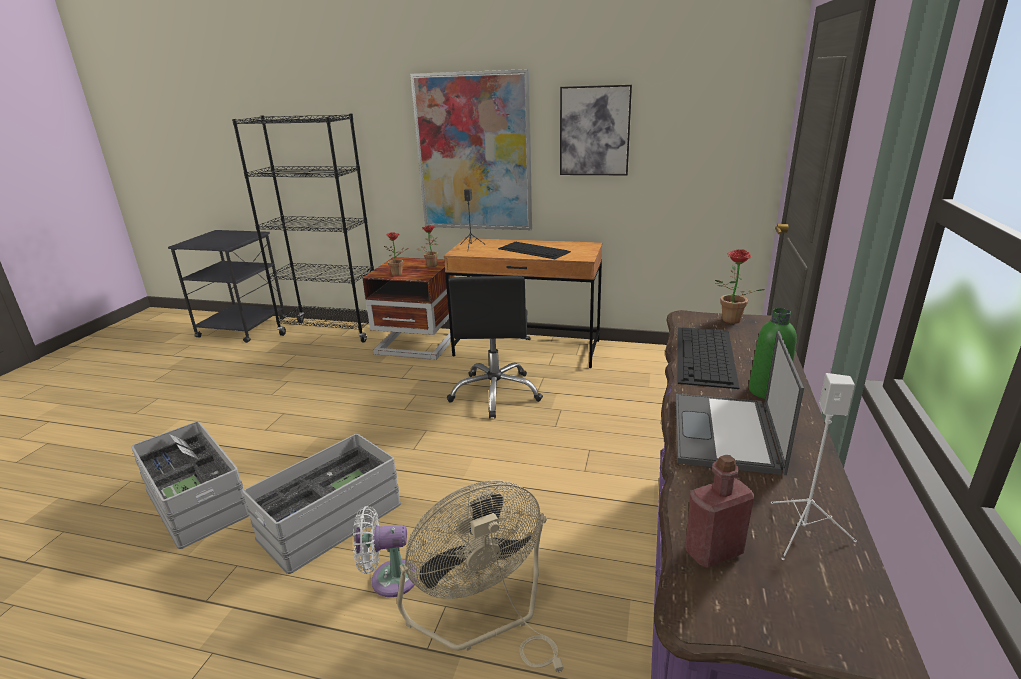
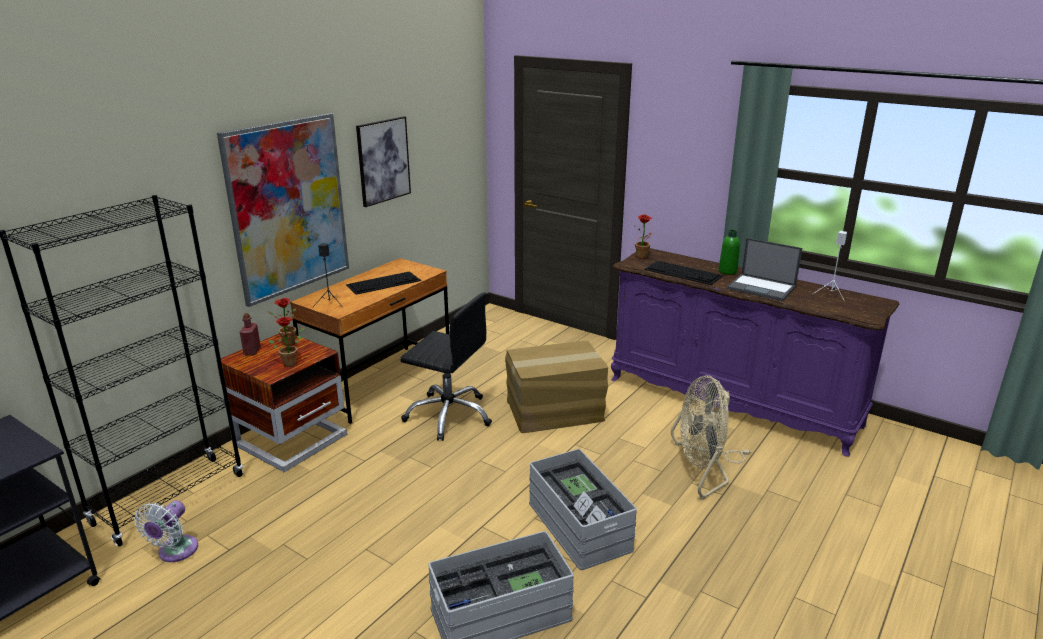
camera: 70 degrees left, 0 degrees up
(389, 579) = (658, 502): white fan -> white fan (175, 552)
(547, 452) = (555, 411): none -> cardboard box
(713, 551) = (839, 309): red bottle -> red bottle (252, 351)

